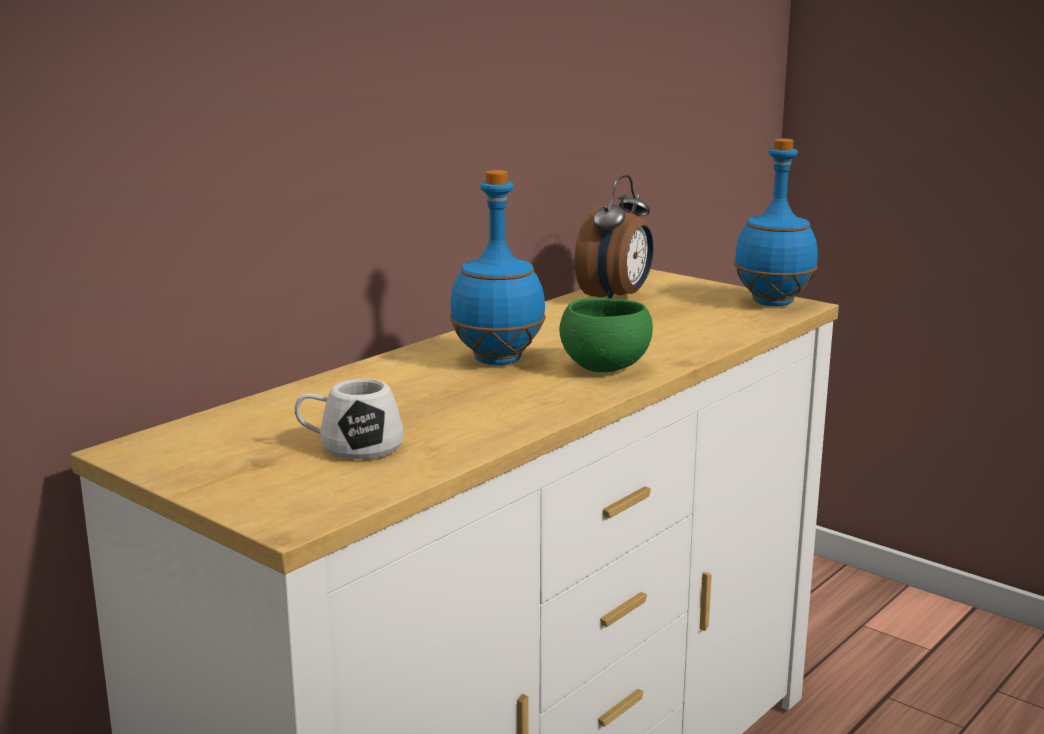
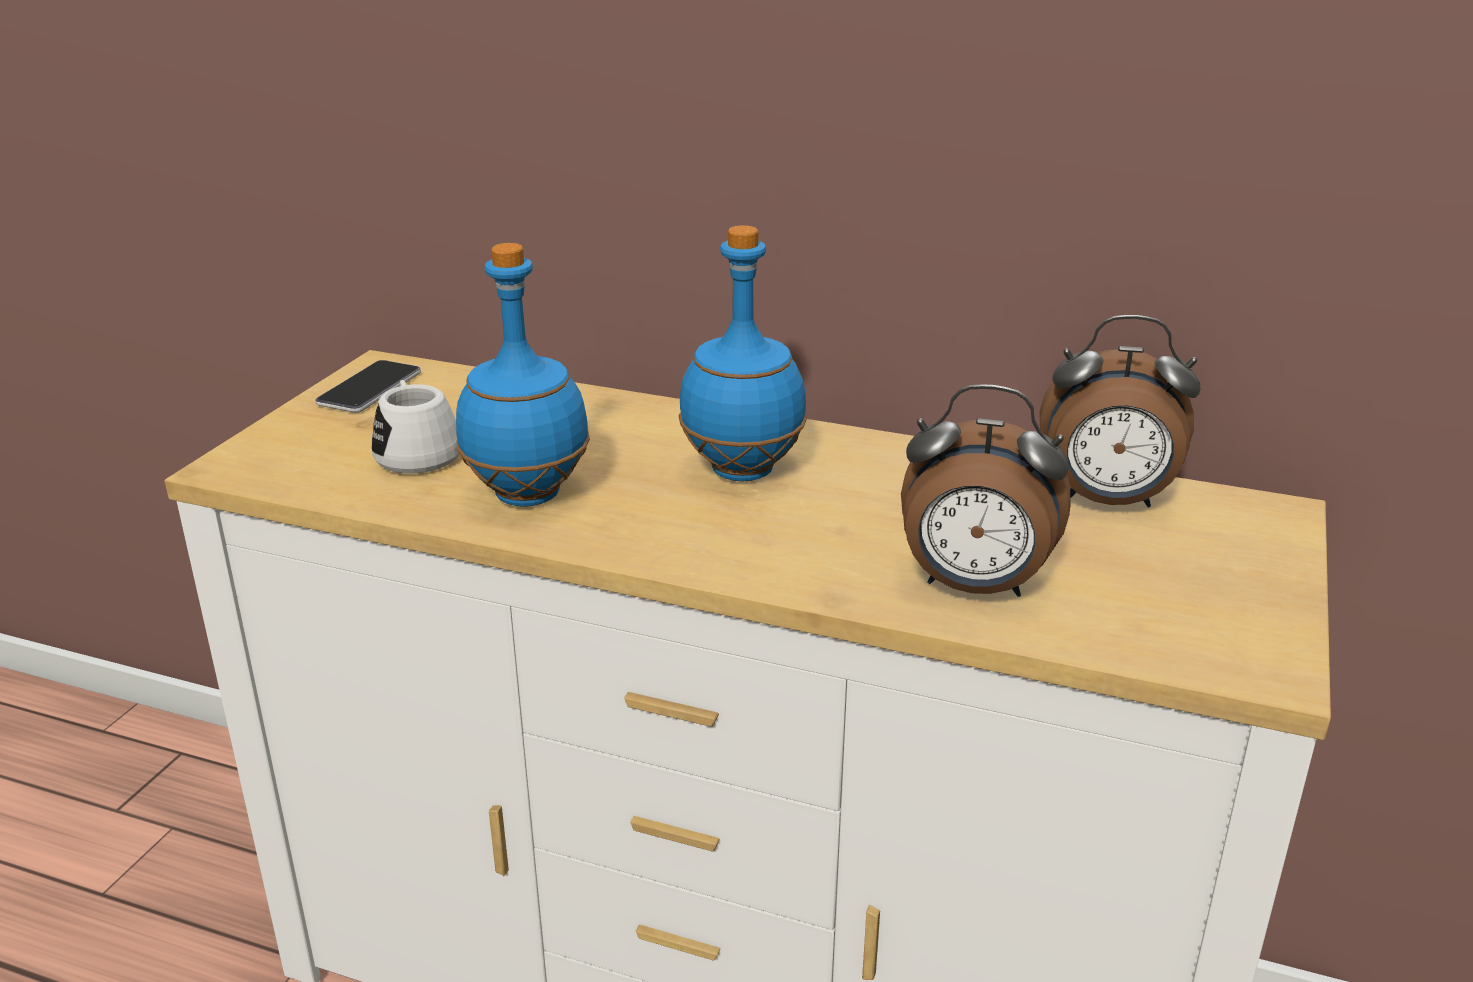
camera: 70 degrees right, 10 degrees up
(181, 456) = (369, 388): none -> phone
(605, 367) = (762, 543): green bowl -> none
(691, 335) = (974, 587): none -> alarm clock
(771, 302) = (1246, 639): blue bottle -> blue bottle (527, 494)

